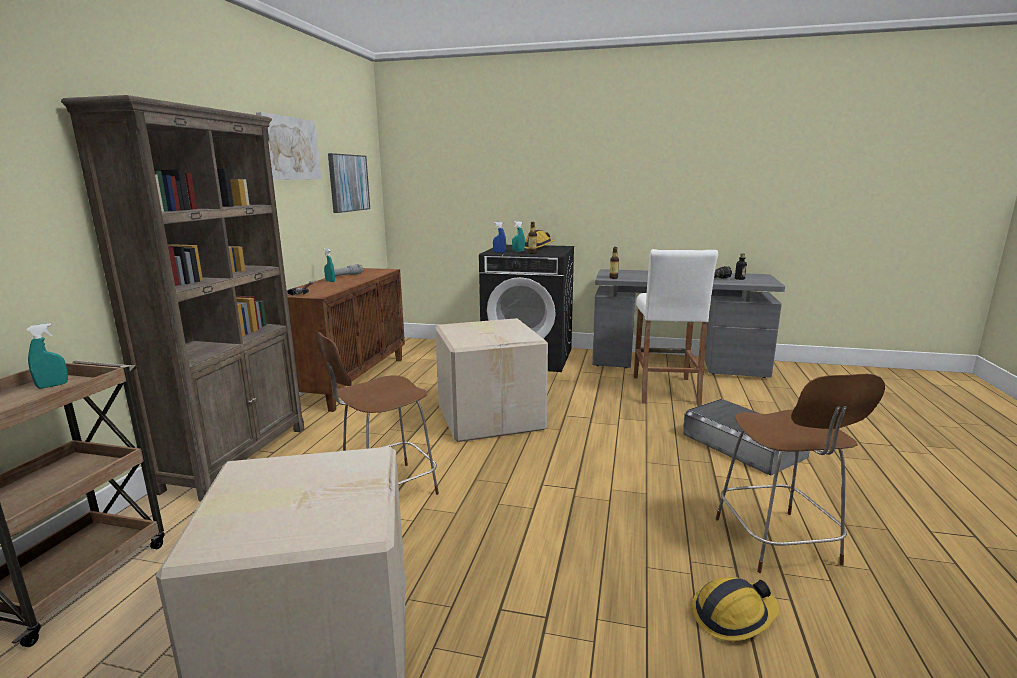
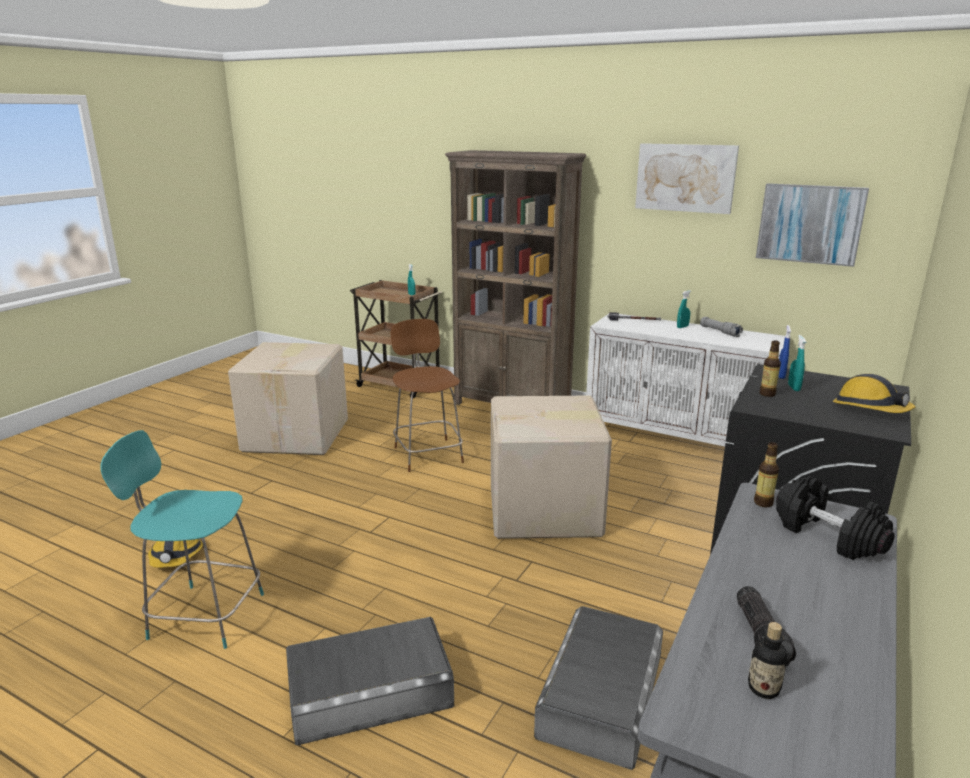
camera: 105 degrees right, 5 degrees up
(351, 380) = (677, 442): brown cabinet -> white cabinet
(630, 273) = (829, 536): none -> black dumbbell
(665, 390) = (600, 694): white stool -> grey storage box
(777, 543) = (203, 615): brown stool -> turquoise stool

